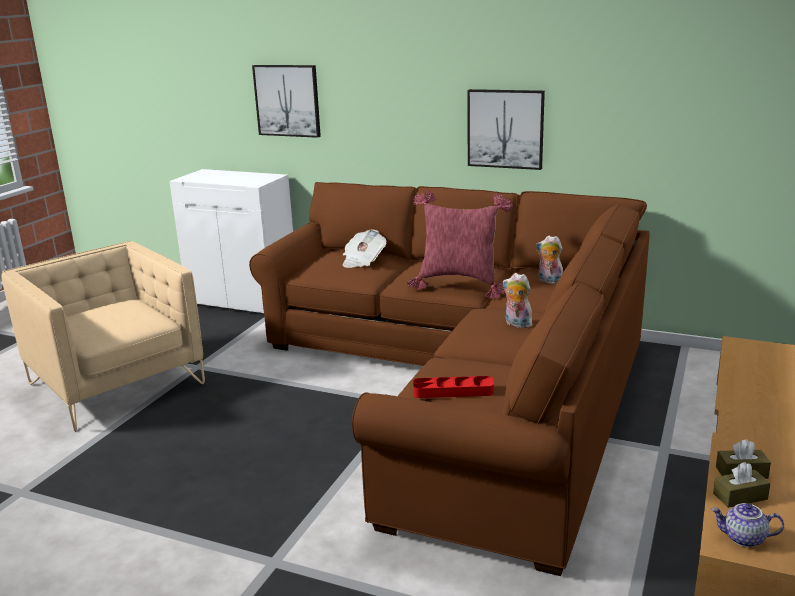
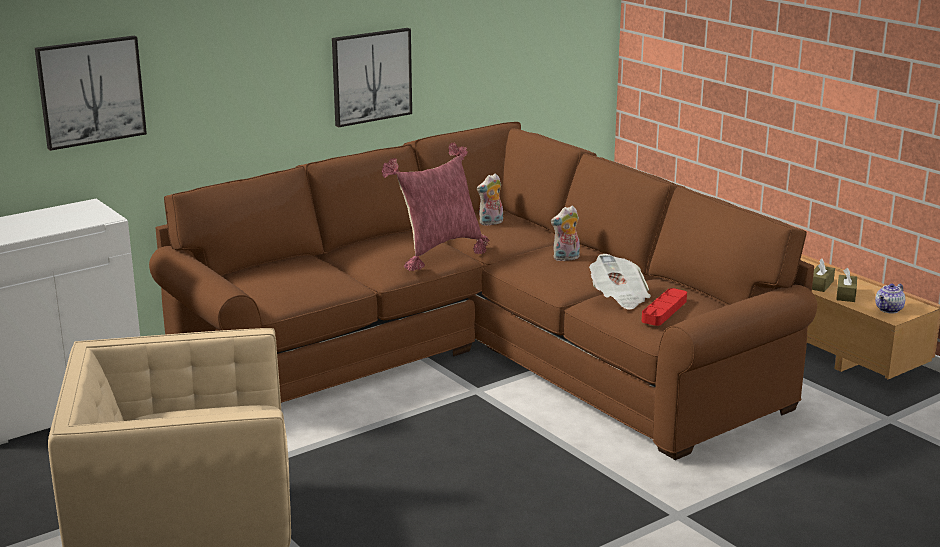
camera: 60 degrees left, 0 degrees up
(362, 261) = (297, 271): newspaper -> newspaper (619, 297)

